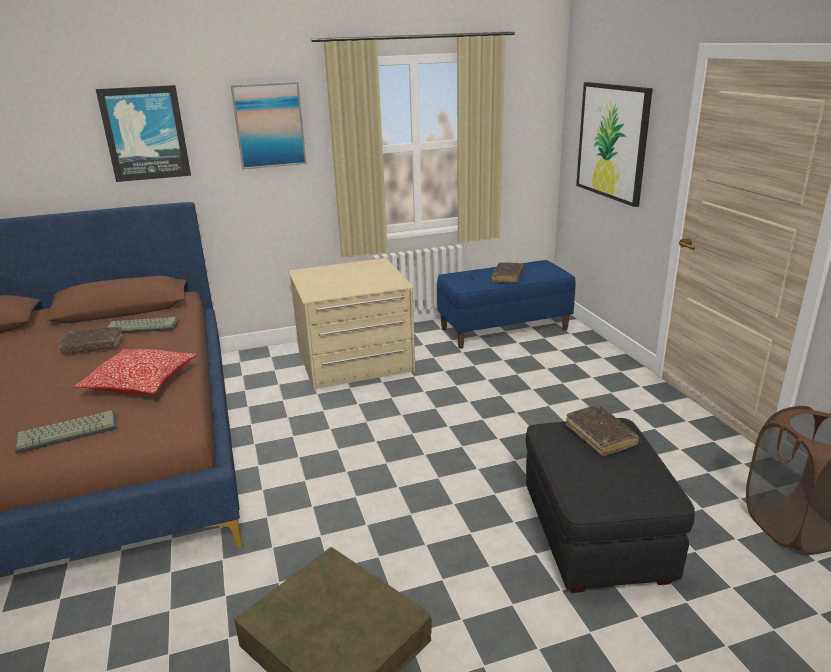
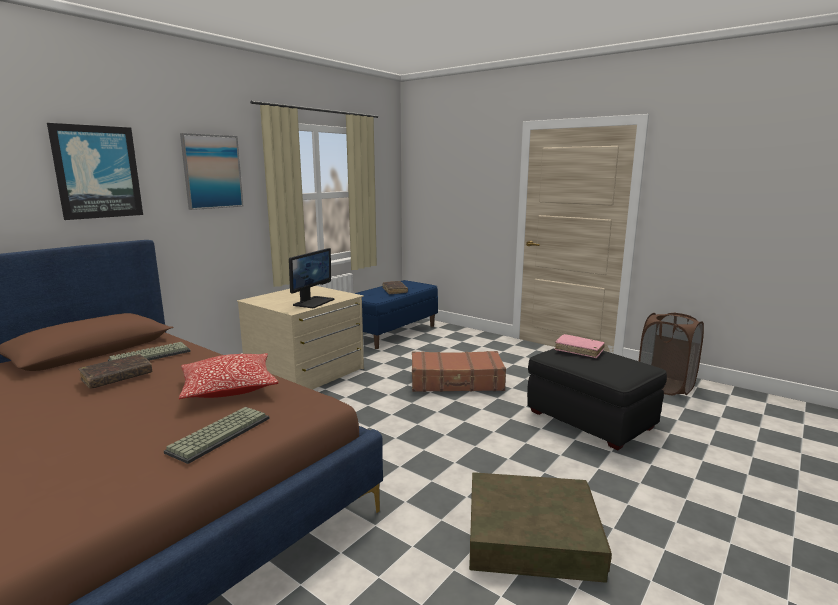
camera: 35 degrees left, 10 degrees down
(348, 287) = (313, 302): none -> monitor
(494, 421) = (456, 382): none -> brown suitcase
(600, 436) = (579, 350): brown book -> pink book
(612, 142) = (454, 189): picture -> none

